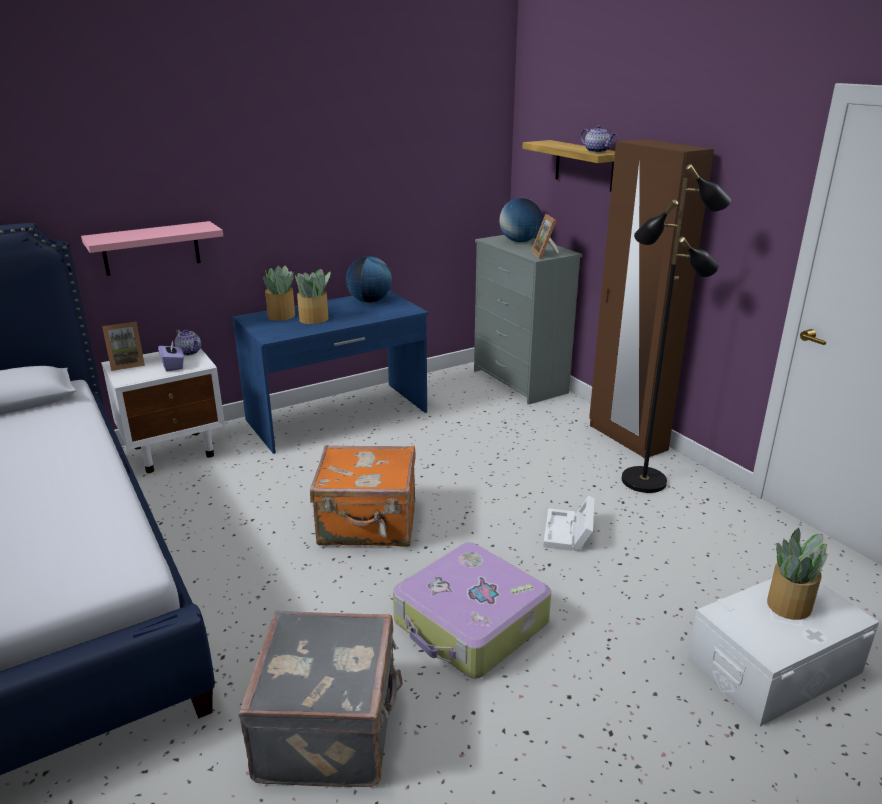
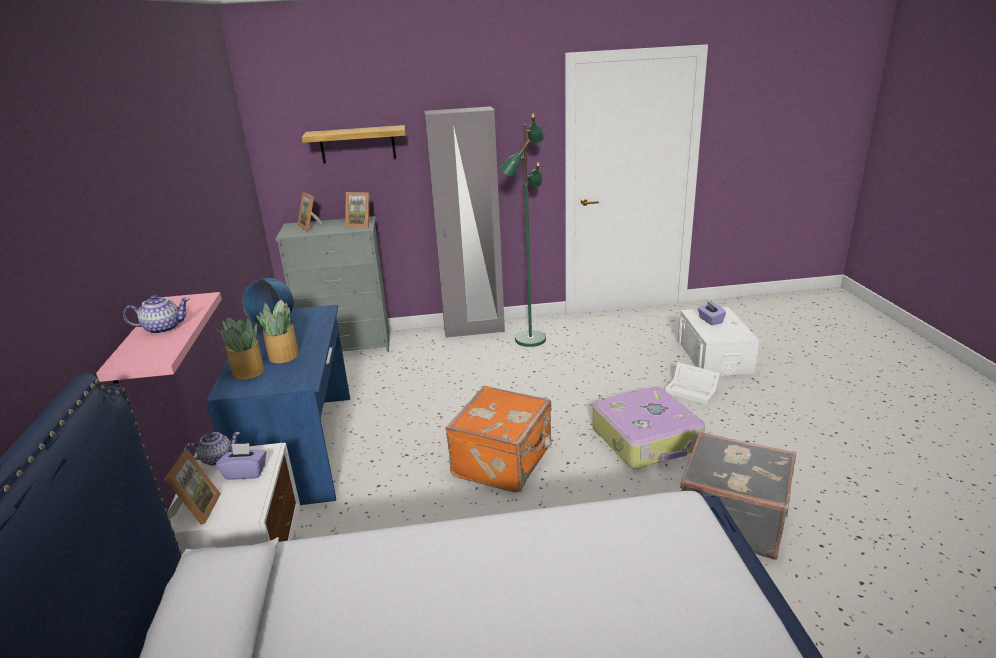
camera: 65 degrees left, 0 degrees up
(519, 241) = (311, 226): globe -> picture frame
(568, 533) = (571, 380): white storage box -> white storage box (693, 391)
(597, 151) = (387, 128): teapot -> teapot (163, 328)
(627, 438) = (474, 330): brown wardrobe -> grey wardrobe
(644, 480) = (529, 339): black floor lamp -> green floor lamp
(790, 604) = (710, 320): potted plant -> purple tissue box

